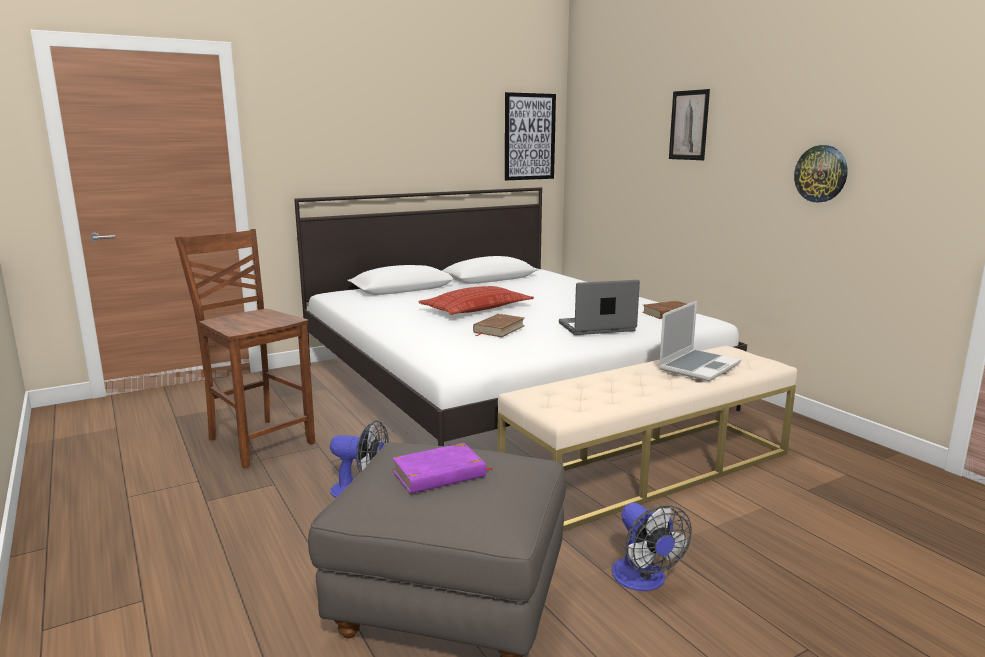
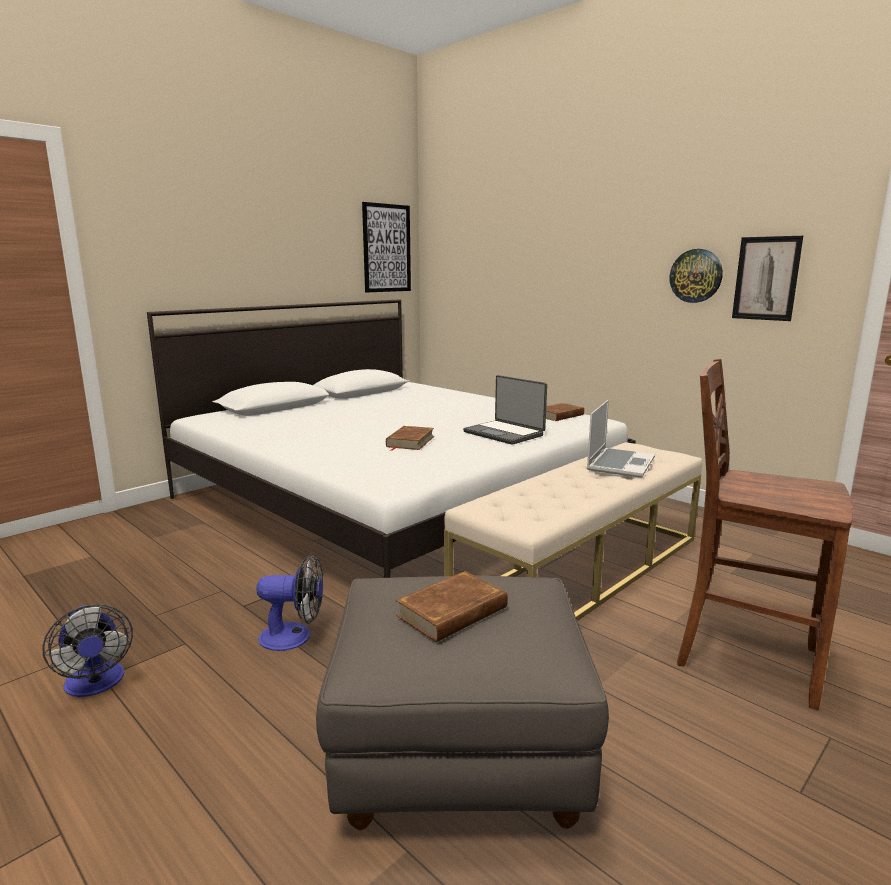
camera: 15 degrees left, 0 degrees up
(259, 441) = (146, 592): brown chair -> brown chair (743, 657)
(439, 474) = (453, 612): purple book -> brown book
(476, 309) = (370, 423): pillow -> none
(597, 327) = (504, 433): laptop -> laptop turned 105 degrees counterclockwise
(643, 580) = (643, 691): fan -> fan (96, 684)
(689, 125) = (556, 234): picture -> picture (766, 278)

